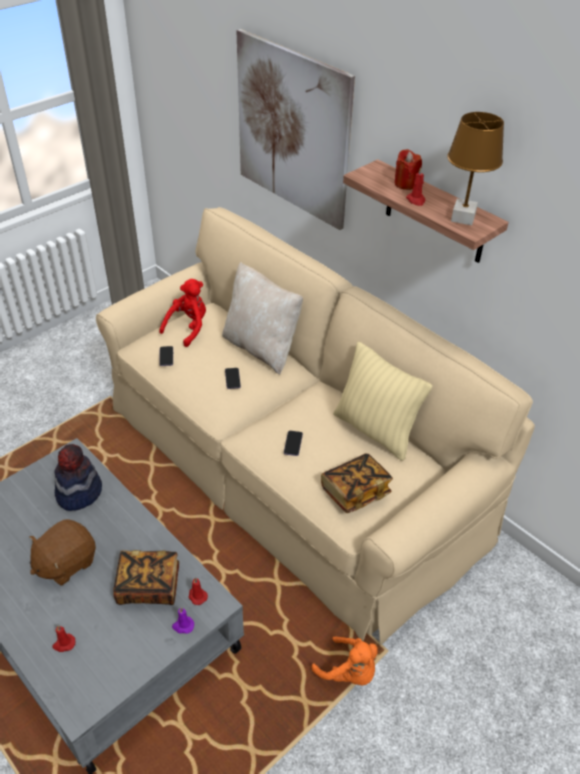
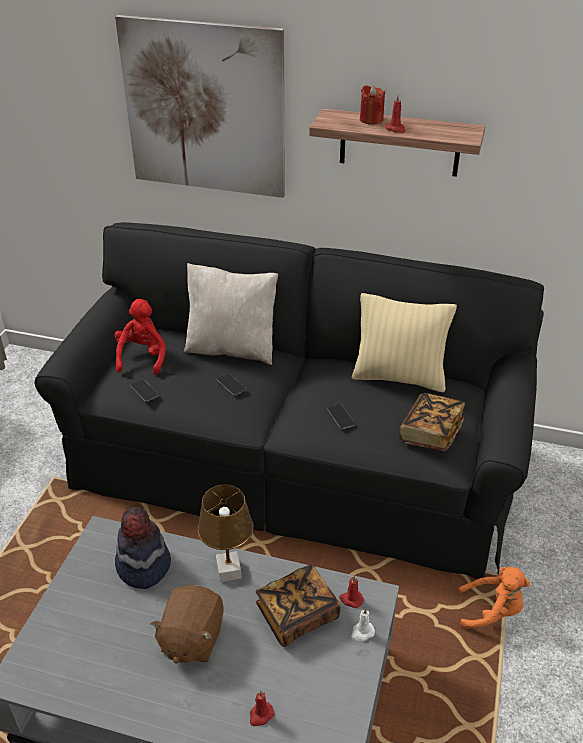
camera: 30 degrees left, 5 degrees down
(183, 626) = (362, 632): purple candle -> white candle
(288, 465) = (291, 463): beige sofa -> black sofa
(463, 218) = (449, 132): brown table lamp -> brown table lamp (229, 571)

